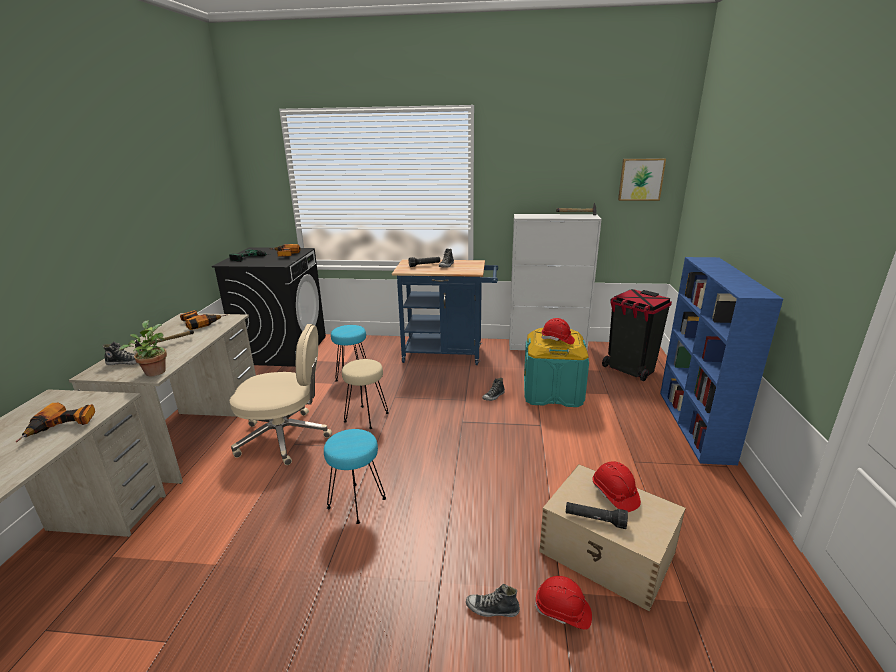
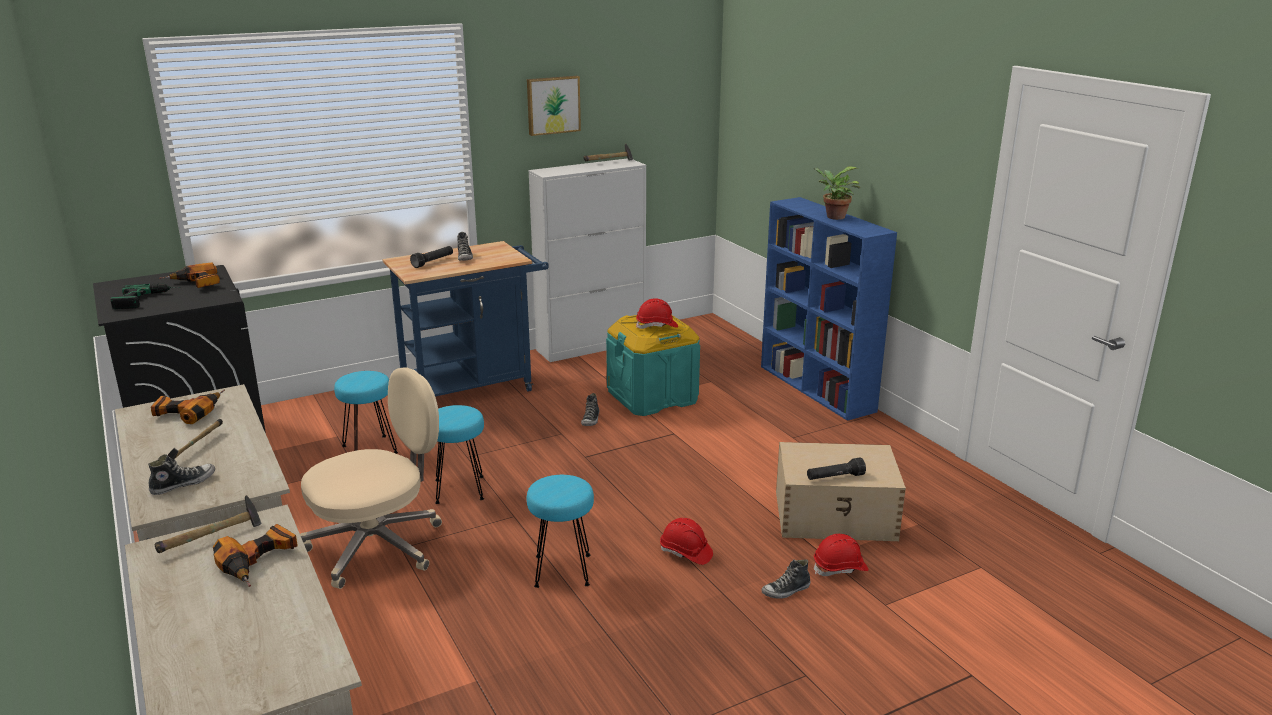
camera: 35 degrees left, 0 degrees up
(77, 401) = (213, 538): none -> hammer
(154, 371) = (253, 480): potted plant -> potted plant (833, 217)
(367, 417) = (459, 489): beige stool -> turquoise stool
(614, 495) = (831, 454): red hard hat -> red hard hat (685, 553)
(630, 370) = (710, 350): black trash can -> none
(640, 179) = (672, 109): picture -> picture (552, 105)

